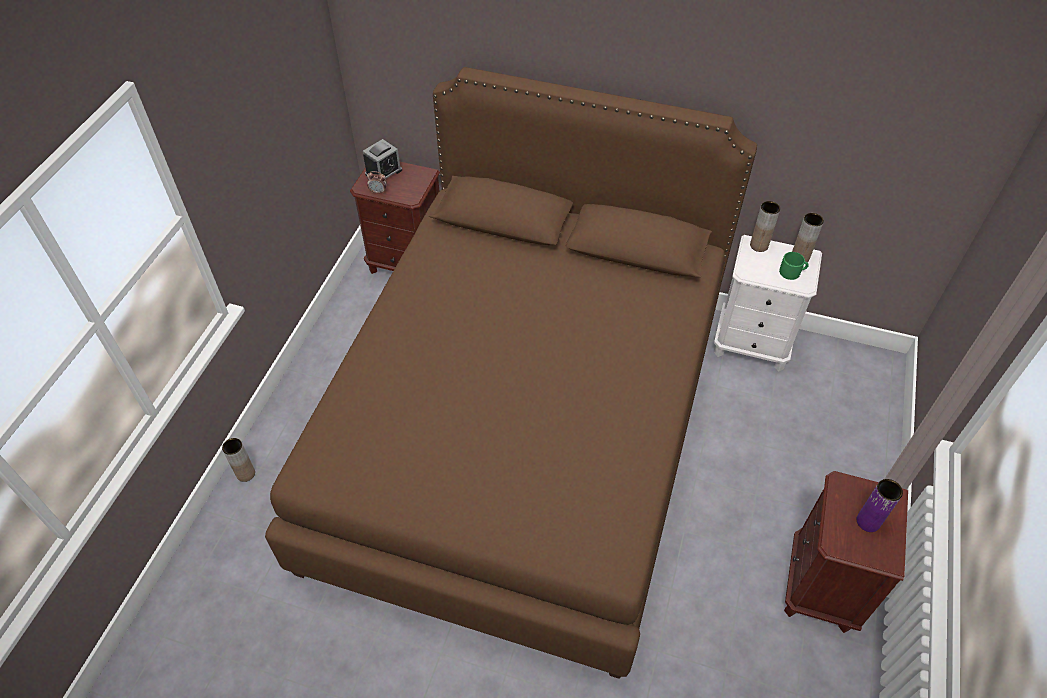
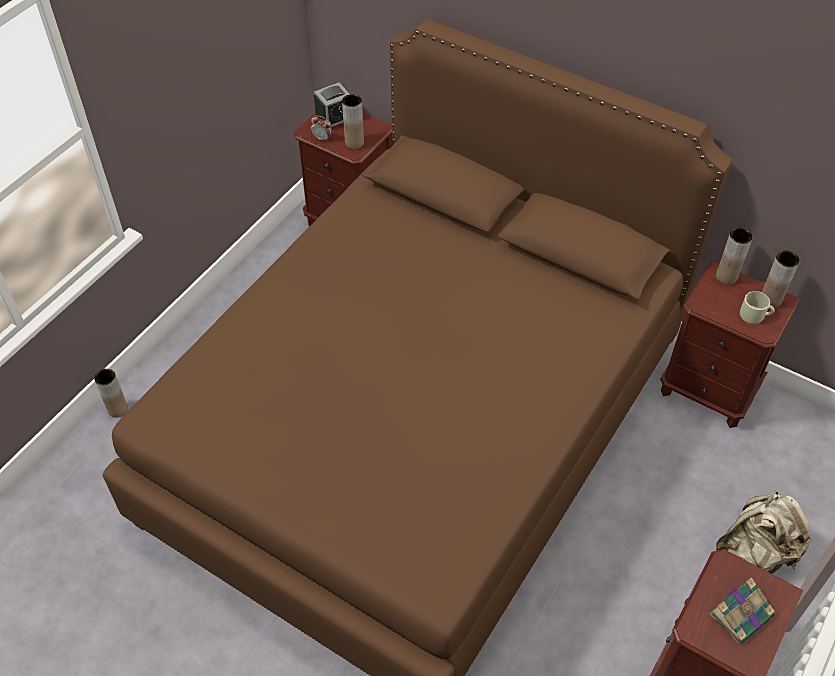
camera: 15 degrees right, 0 degrees up
(408, 190) = (354, 143): none -> brown vase
(751, 344) = (708, 390): white nightstand -> brown nightstand
(792, 272) = (755, 315): green mug -> beige mug
(831, 469) = (755, 552): none -> beige backpack
(868, 521) = (741, 614): purple vase -> book

